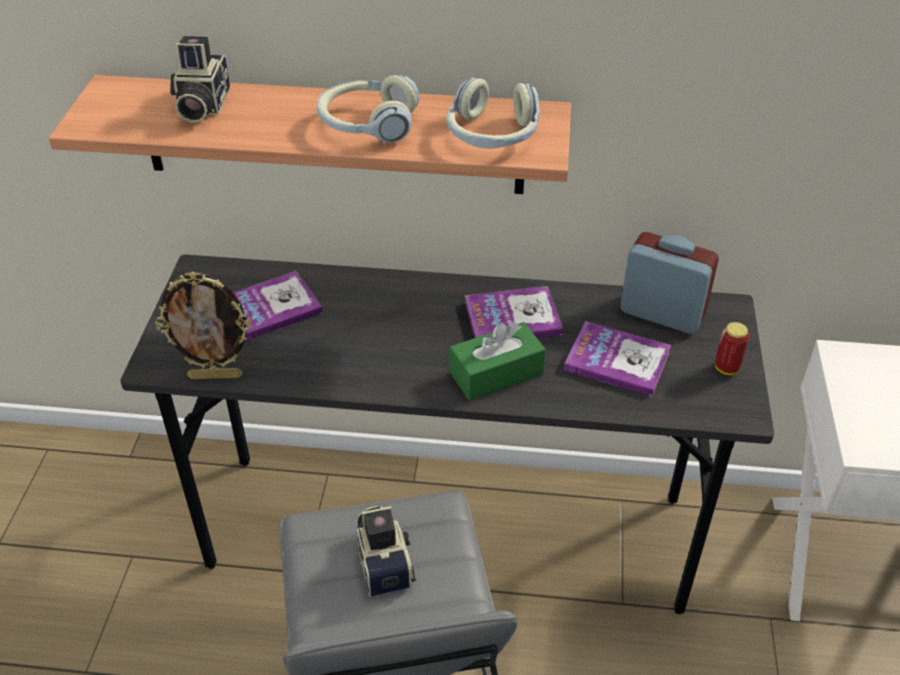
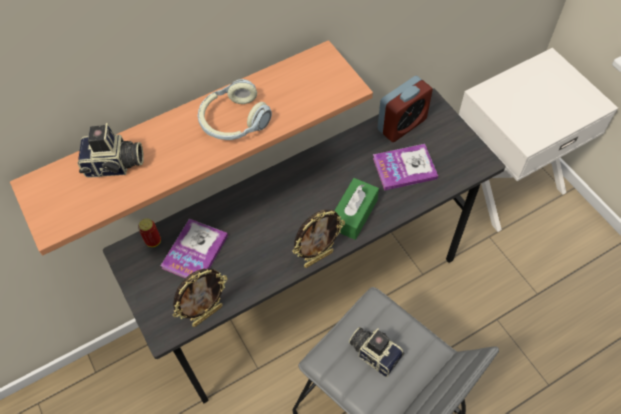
camera: 35 degrees left, 15 degrees up
(201, 106) = (114, 165): camera -> camera turned 60 degrees counterclockwise
(402, 394) = (318, 258): none -> picture frame
(492, 135) = (311, 89): headphones -> none
(512, 318) = (332, 174): book -> none
(662, 313) = (402, 125): alarm clock -> alarm clock turned 150 degrees clockwise
(726, 368) = (457, 140): can -> can (153, 241)

